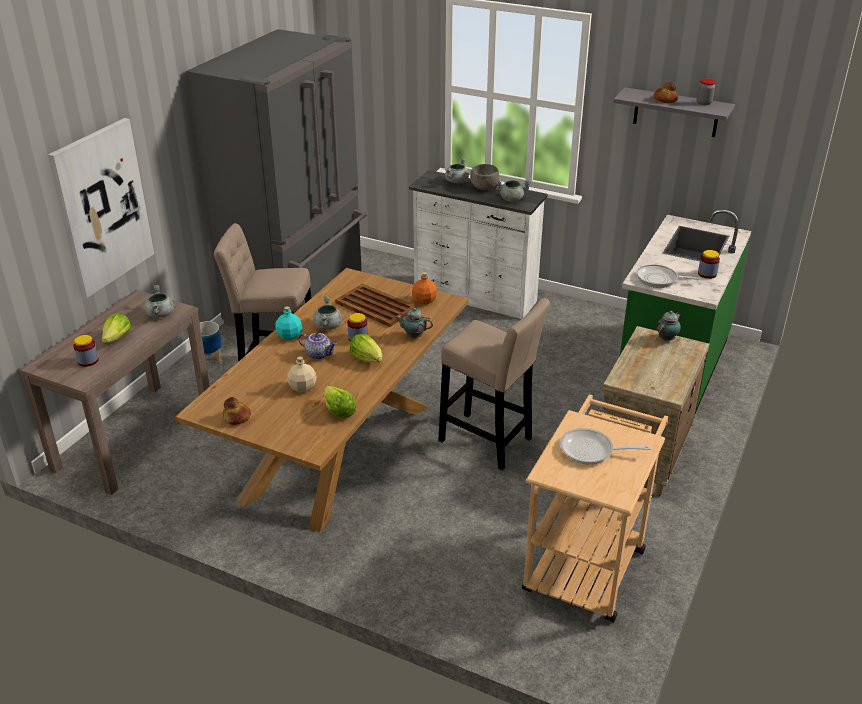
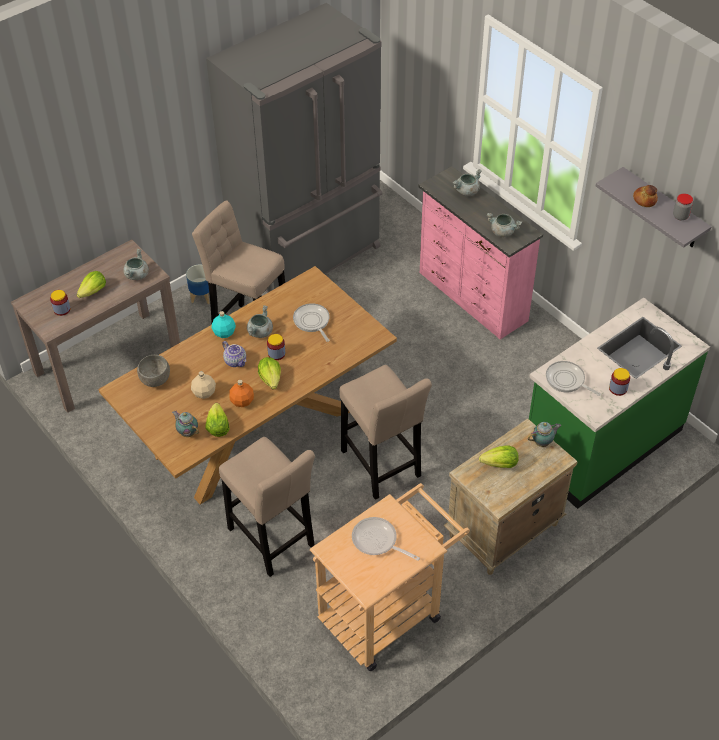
camera: 25 degrees right, 15 degrees up
(102, 207) = (104, 176): picture -> none
(236, 418) = (140, 406): bread -> none
(376, 306) = (312, 322): brown tray -> frying pan
(413, 336) = (322, 367): teapot -> teapot (187, 432)
(422, 539) = (273, 541): none -> beige stool
(424, 300) = (357, 328): orange bottle -> orange bottle (242, 401)
(475, 297) = (472, 297): white dresser -> pink dresser
(483, 188) = (487, 207): grey bowl -> grey bowl (155, 380)
(645, 364) = (500, 464): none -> lettuce

